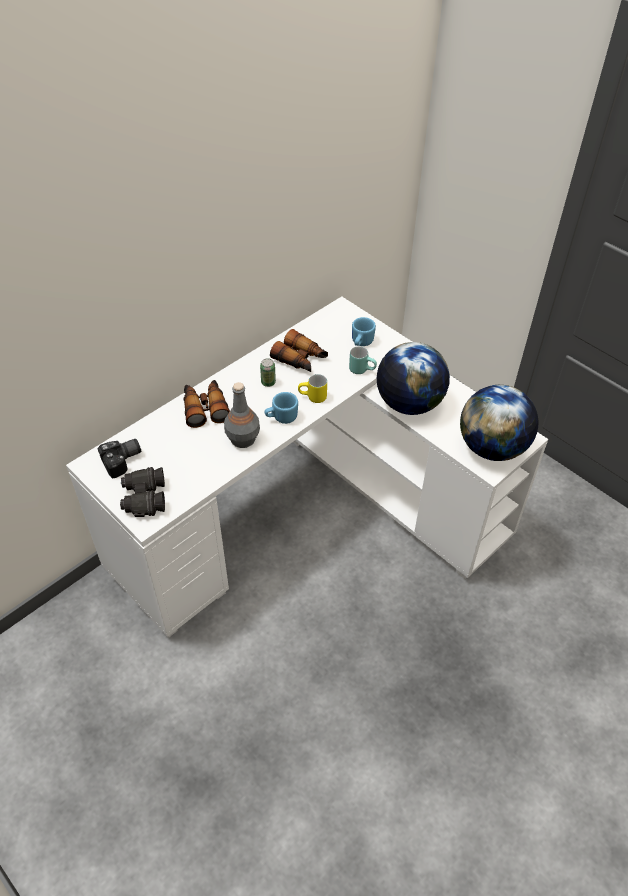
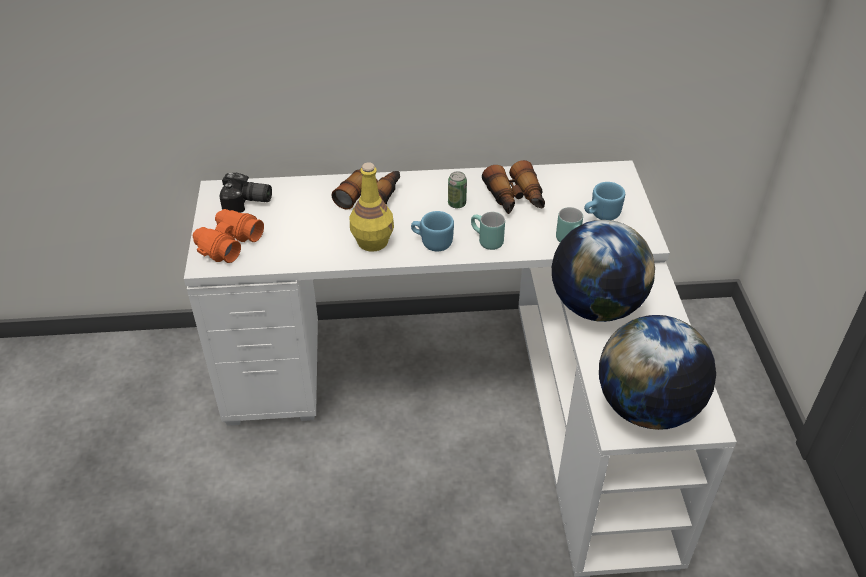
camera: 40 degrees right, 5 degrees down
(144, 498) = (228, 243): black binoculars -> orange binoculars
(242, 438) = (372, 241): grey bottle -> yellow bottle
(312, 398) = (485, 241): yellow mug -> turquoise mug

